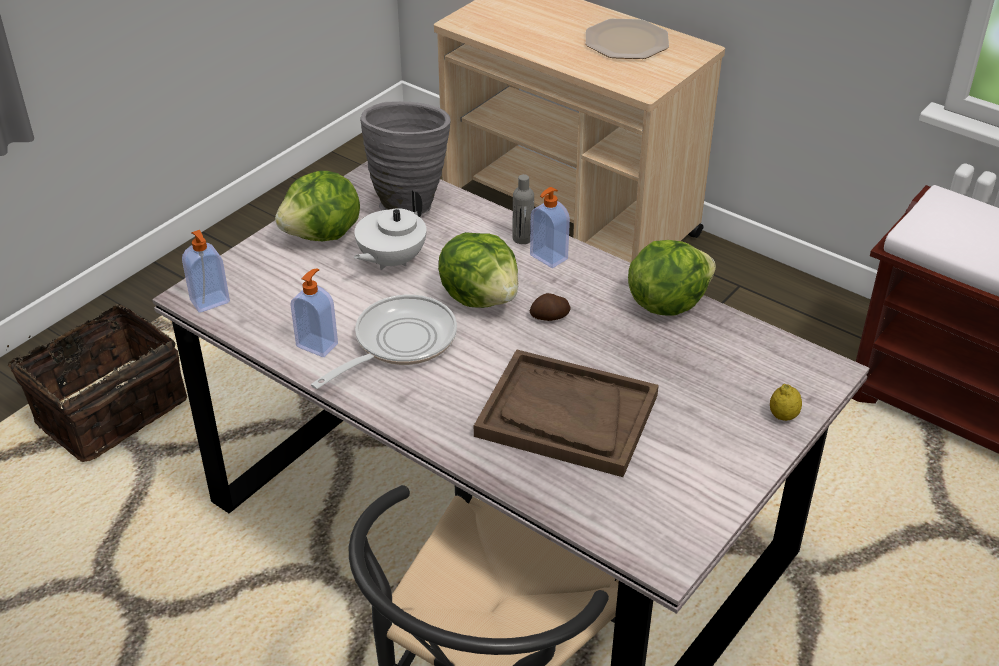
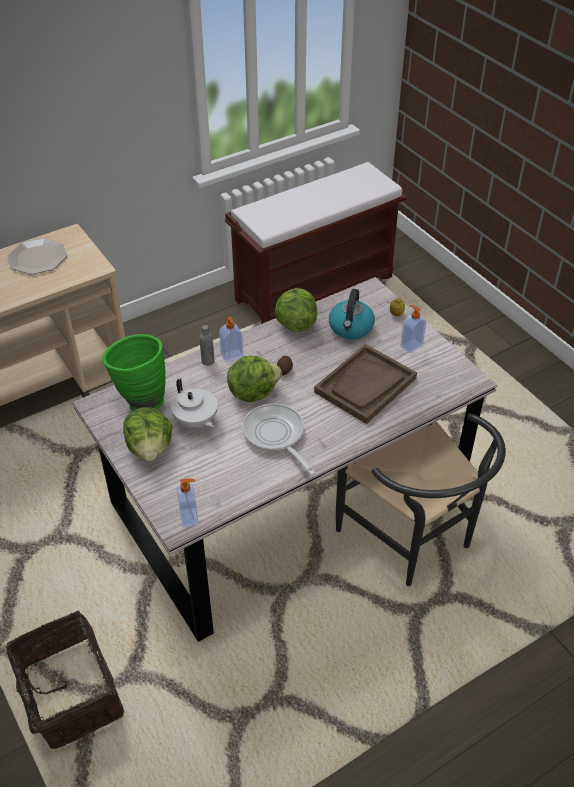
camera: 70 degrees left, 5 degrees up
(318, 344) = (259, 472): soap dispenser -> soap dispenser (411, 345)
(409, 202) = (140, 400): grey vase -> green vase
(701, 367) = (351, 328): none -> kettle

